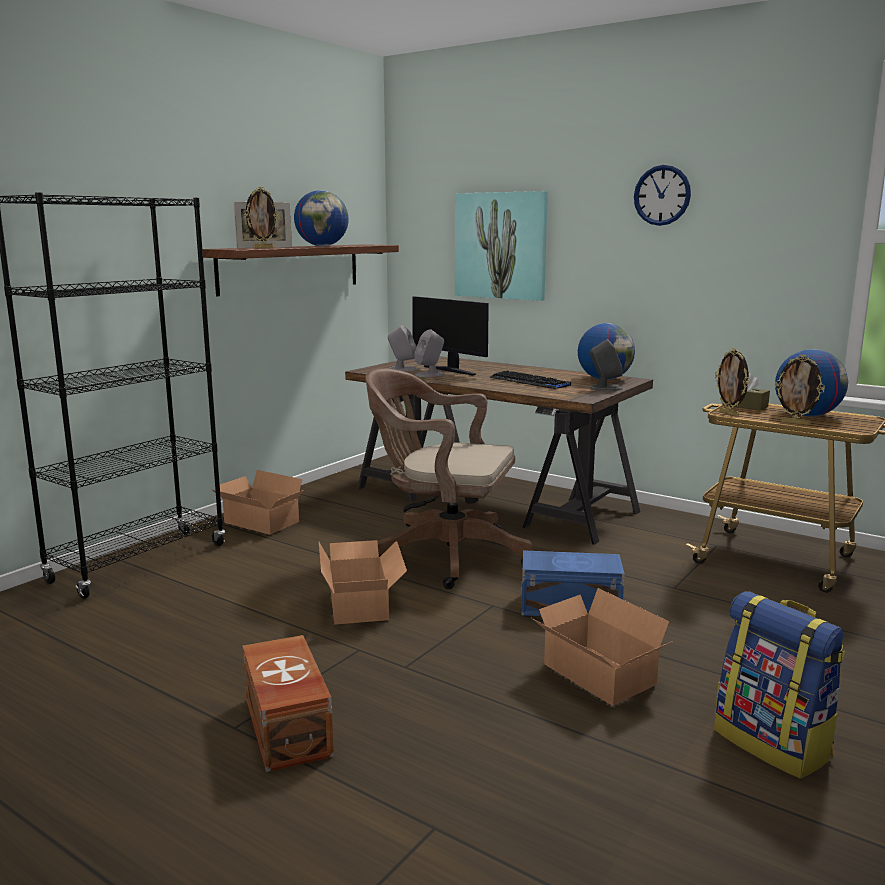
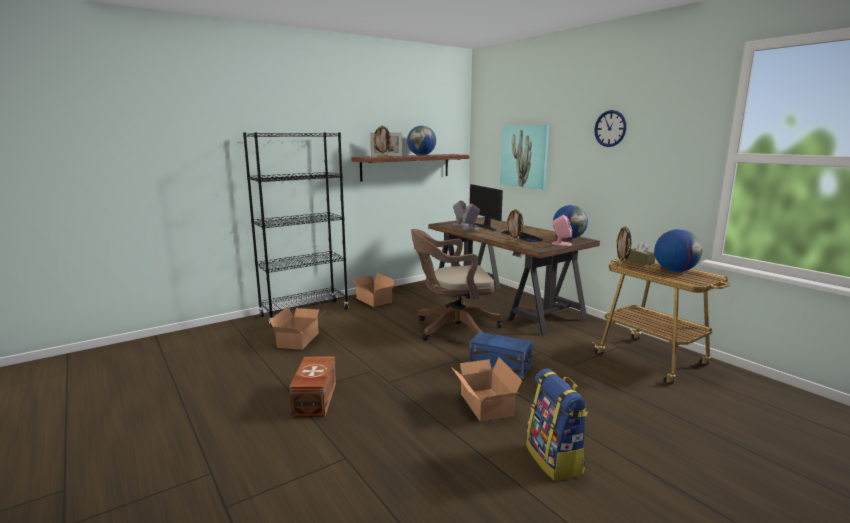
camera: 20 degrees right, 0 degrees up
(362, 603) = (392, 347): cardboard box -> cardboard box (300, 340)
(443, 555) = (452, 329): brown office chair -> brown office chair turned 45 degrees counterclockwise
(605, 388) = (561, 244): grey speaker -> pink speaker
(795, 423) = (657, 275): picture frame -> picture frame (514, 243)

